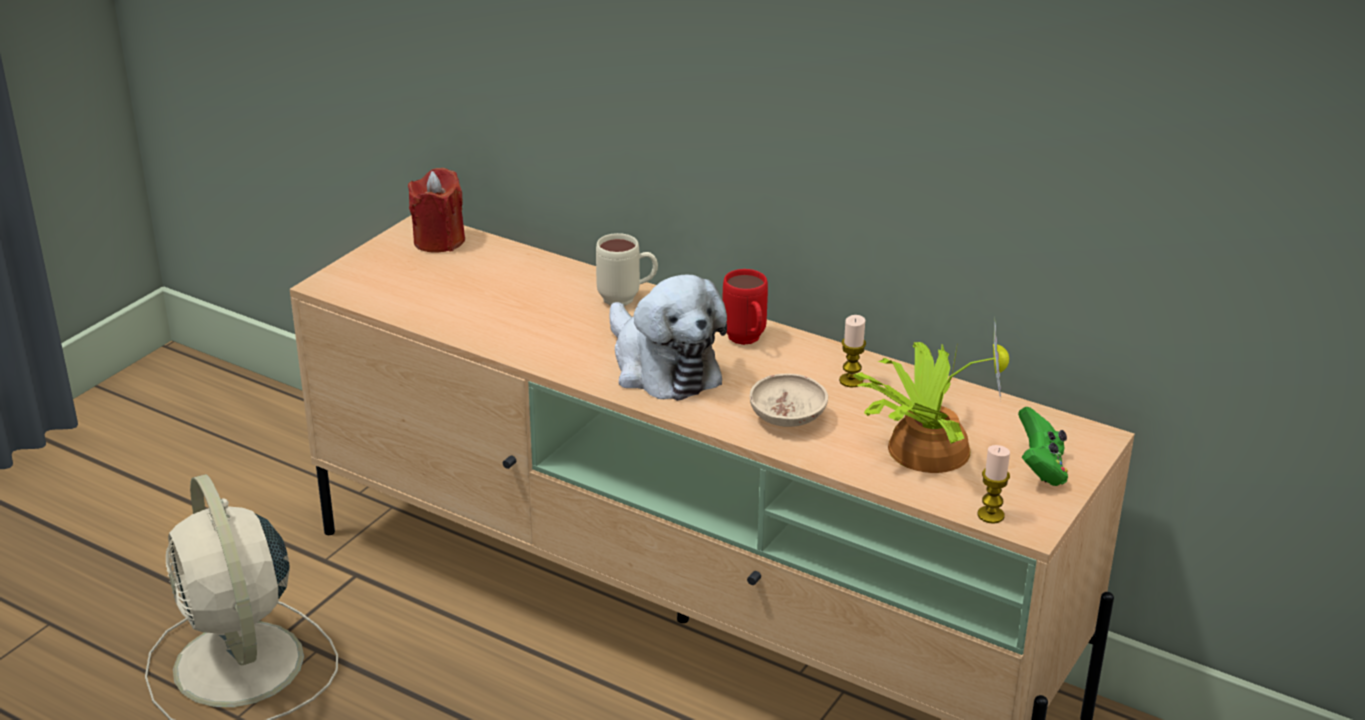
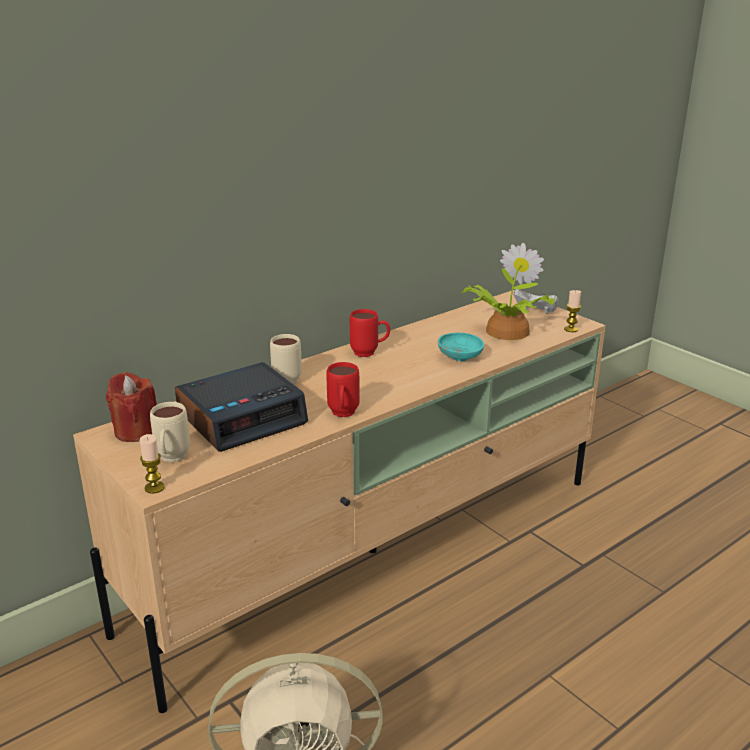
camera: 70 degrees left, 5 degrees down
(387, 277) = (171, 460): none -> beige mug
(503, 294) = (242, 417): none -> alarm clock
(545, 358) = (343, 415): none -> red mug
(662, 367) = (381, 381): plush toy -> none
(787, 418) = (460, 357): beige bowl -> turquoise bowl
(851, 381) = (431, 335): candle -> candle (154, 488)
(1040, 469) = (535, 312): green game controller -> white game controller

